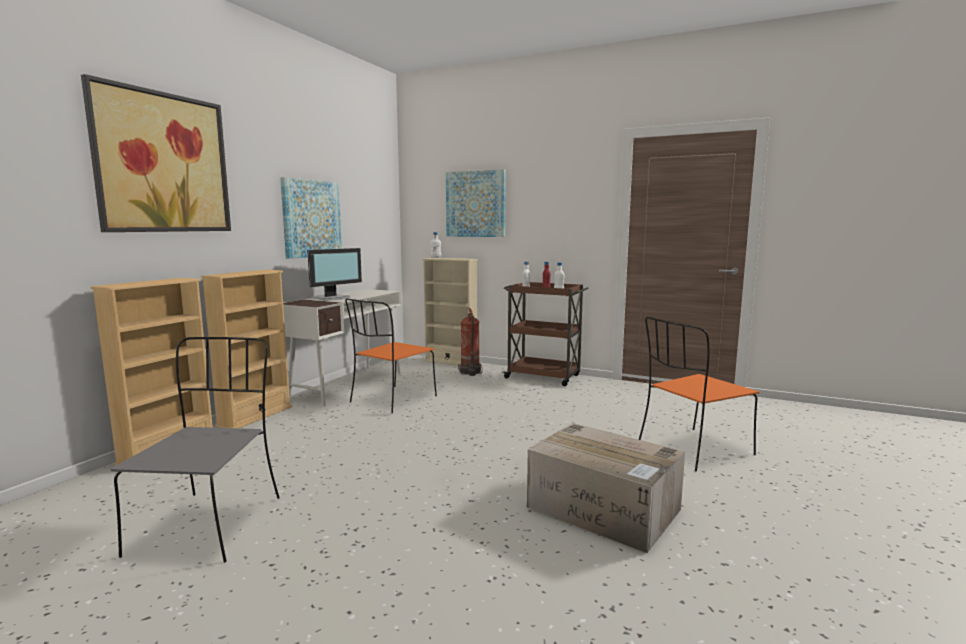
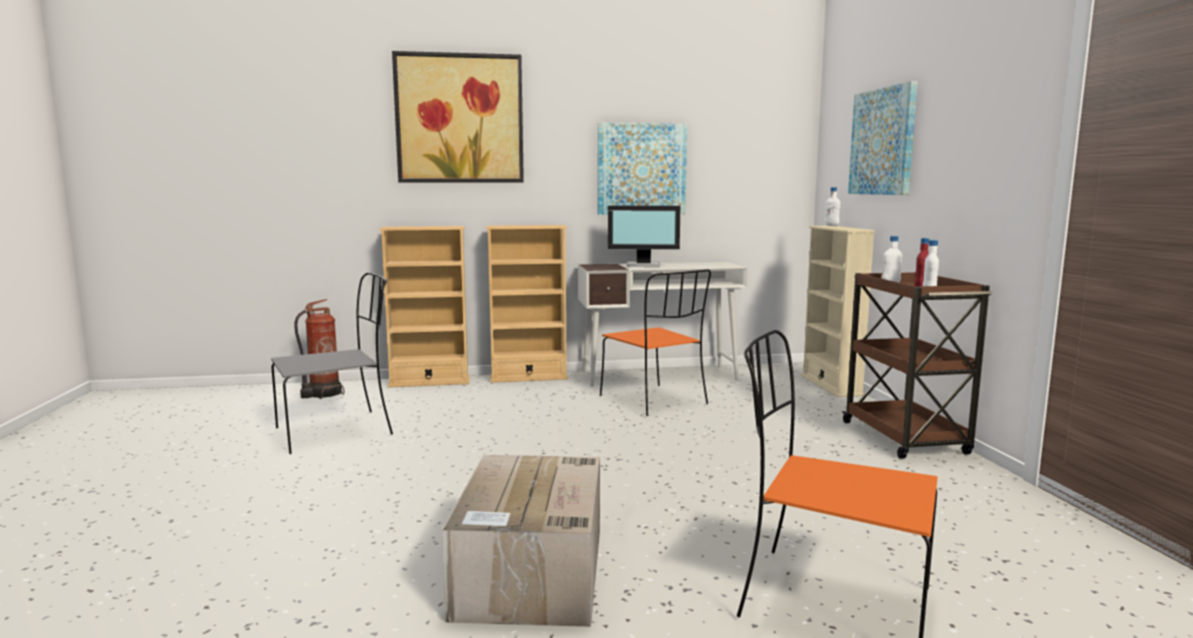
camera: 55 degrees right, 0 degrees up
(392, 400) = (655, 401): orange chair -> orange chair turned 120 degrees counterclockwise
(470, 372) = (818, 402): fire extinguisher -> fire extinguisher (323, 394)

